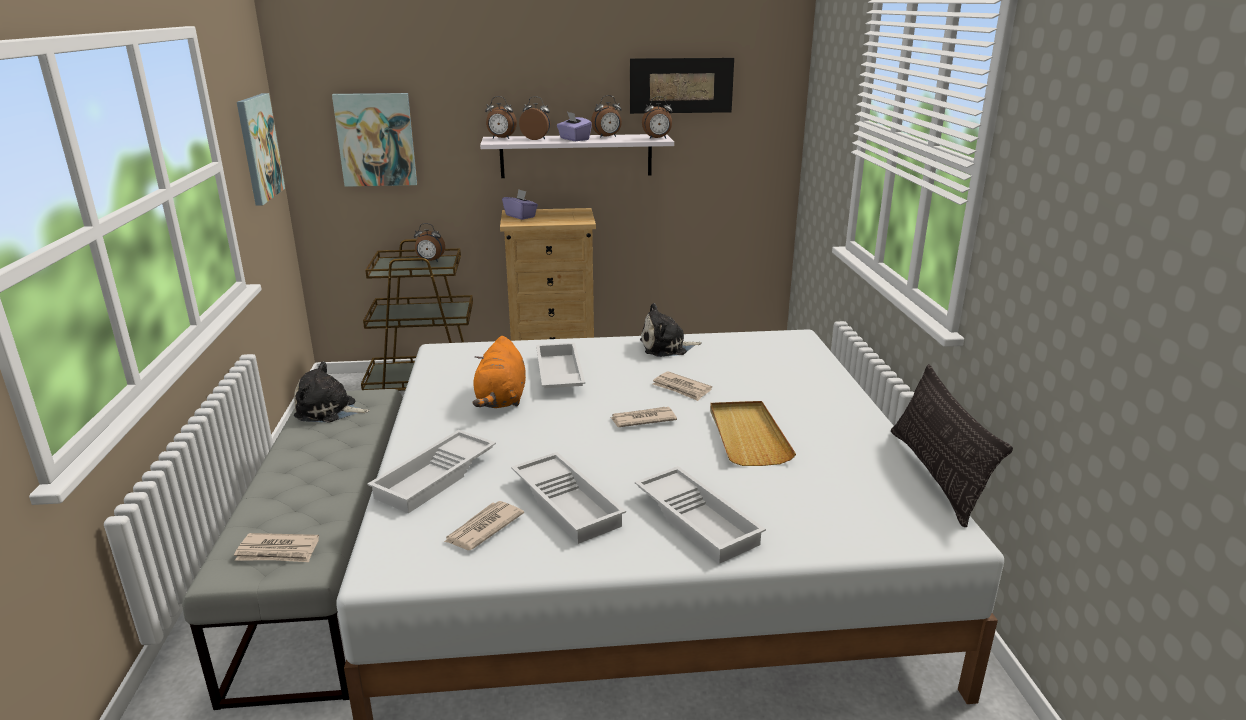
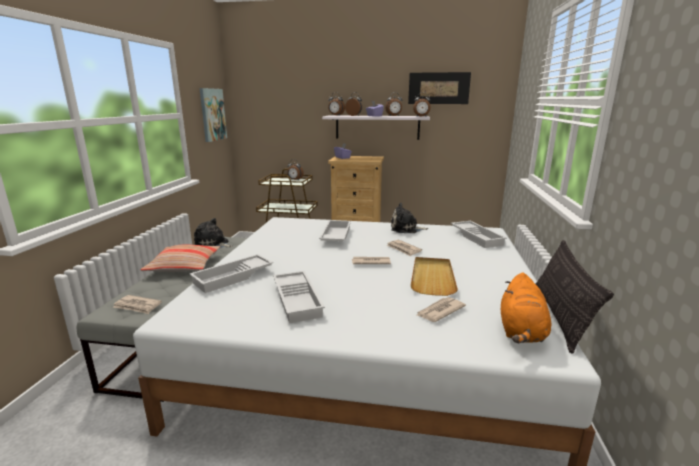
camera: 15 degrees right, 5 degrees down
(306, 462) = (184, 266): none -> pillow
(376, 140) = (274, 115): picture -> none
(483, 528) = (239, 306): newspaper -> newspaper (439, 311)
(501, 399) = (296, 244): orange plush toy -> orange plush toy (521, 332)
(699, 520) = (374, 320): white tray -> white tray (477, 237)

